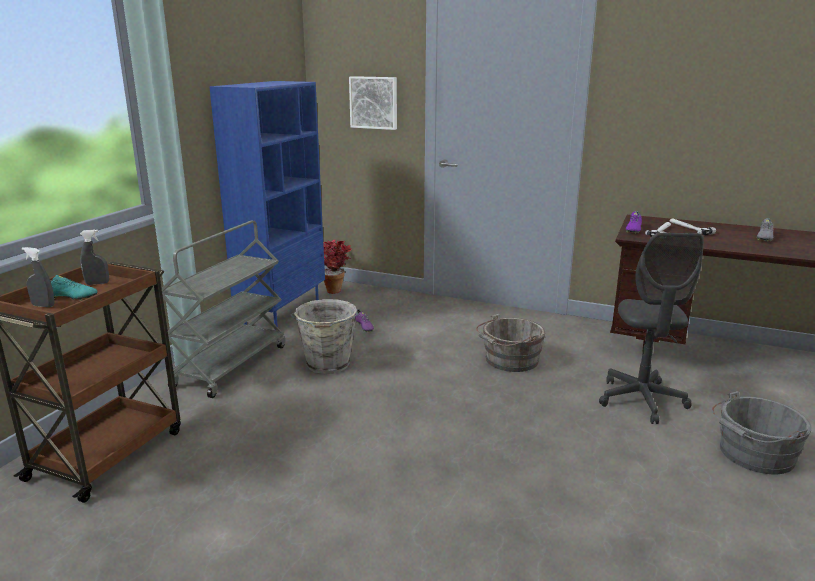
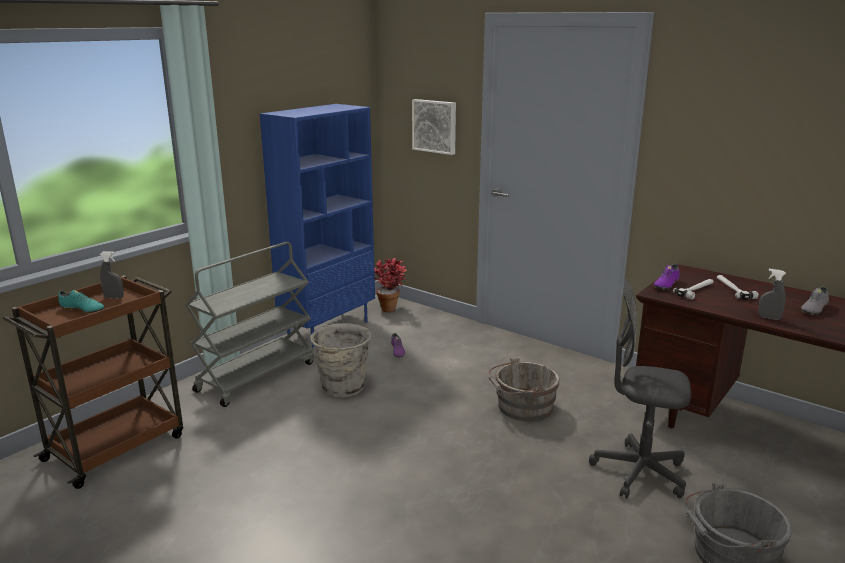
camera: 15 degrees right, 0 degrees up
(43, 306) = (59, 316): grey spray bottle -> grey spray bottle (769, 318)
(641, 400) = (639, 472): grey office chair -> grey office chair turned 90 degrees clockwise

